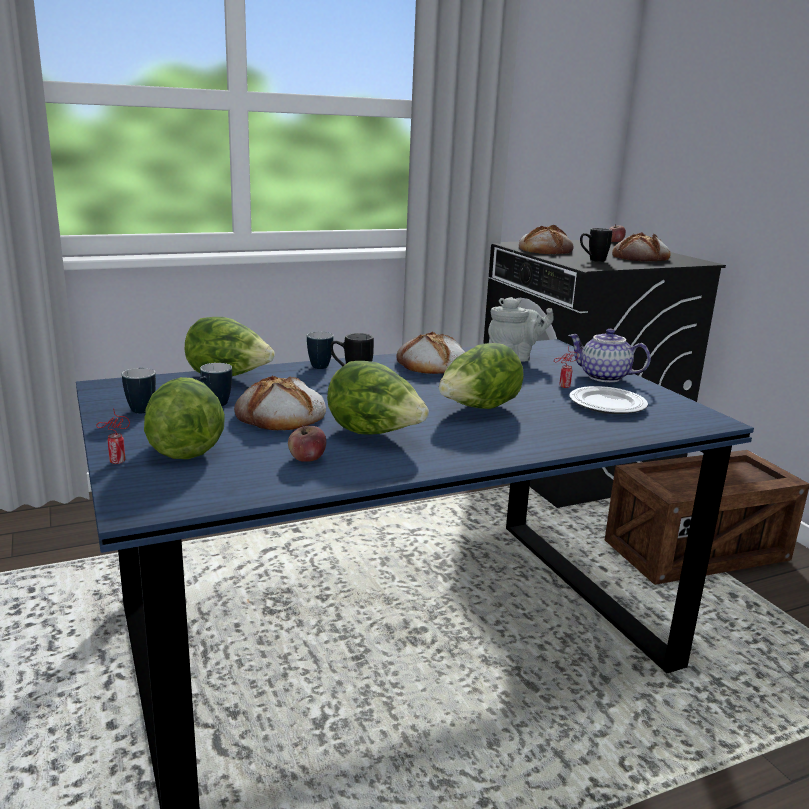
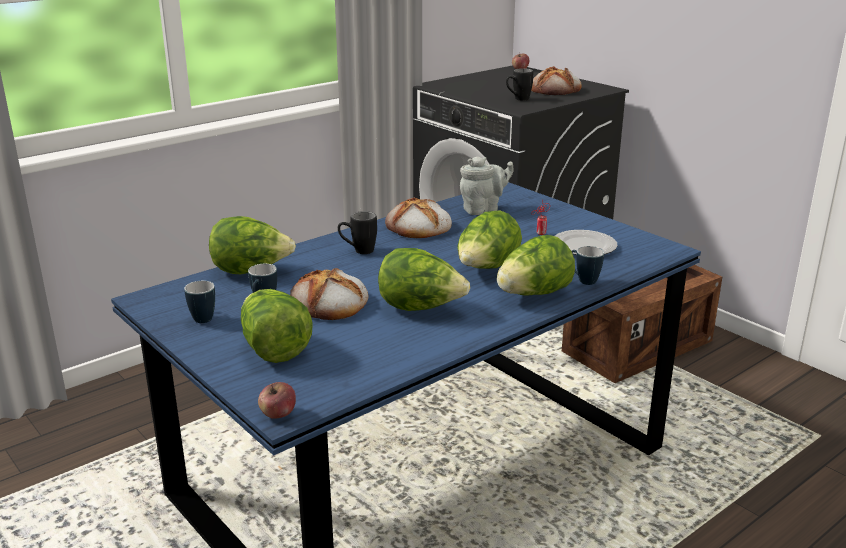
camera: 15 degrees left, 5 degrees up
(115, 461) = (227, 374): can -> none
(307, 459) = (383, 342): apple -> apple (278, 414)
(317, 365) = (320, 244): mug -> mug (583, 280)
(516, 440) = (533, 294): none -> lettuce
(545, 249) = (468, 89): bread -> none
(603, 377) = (566, 218): teapot -> none

